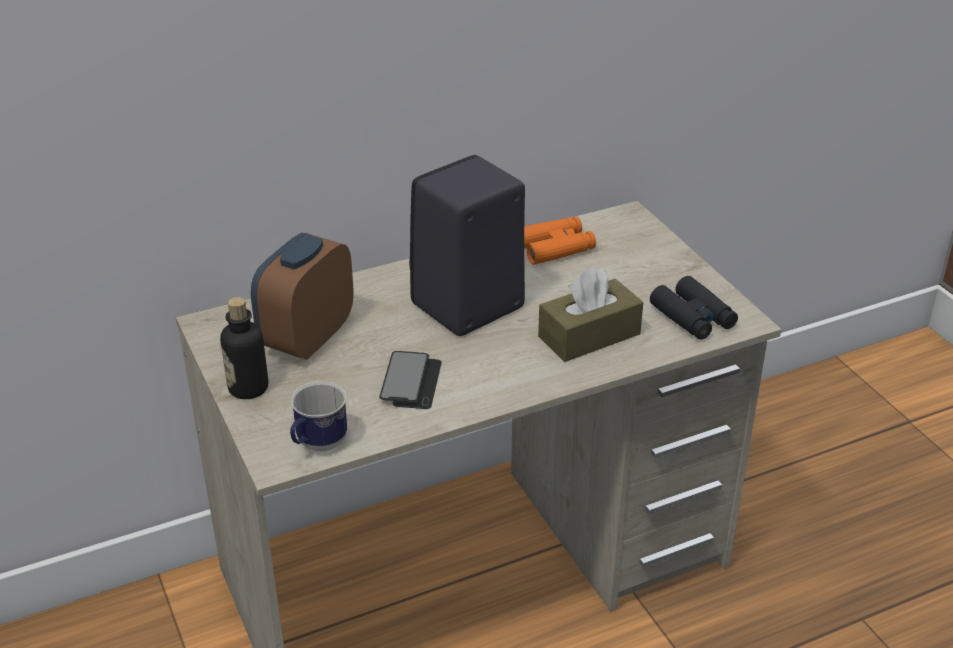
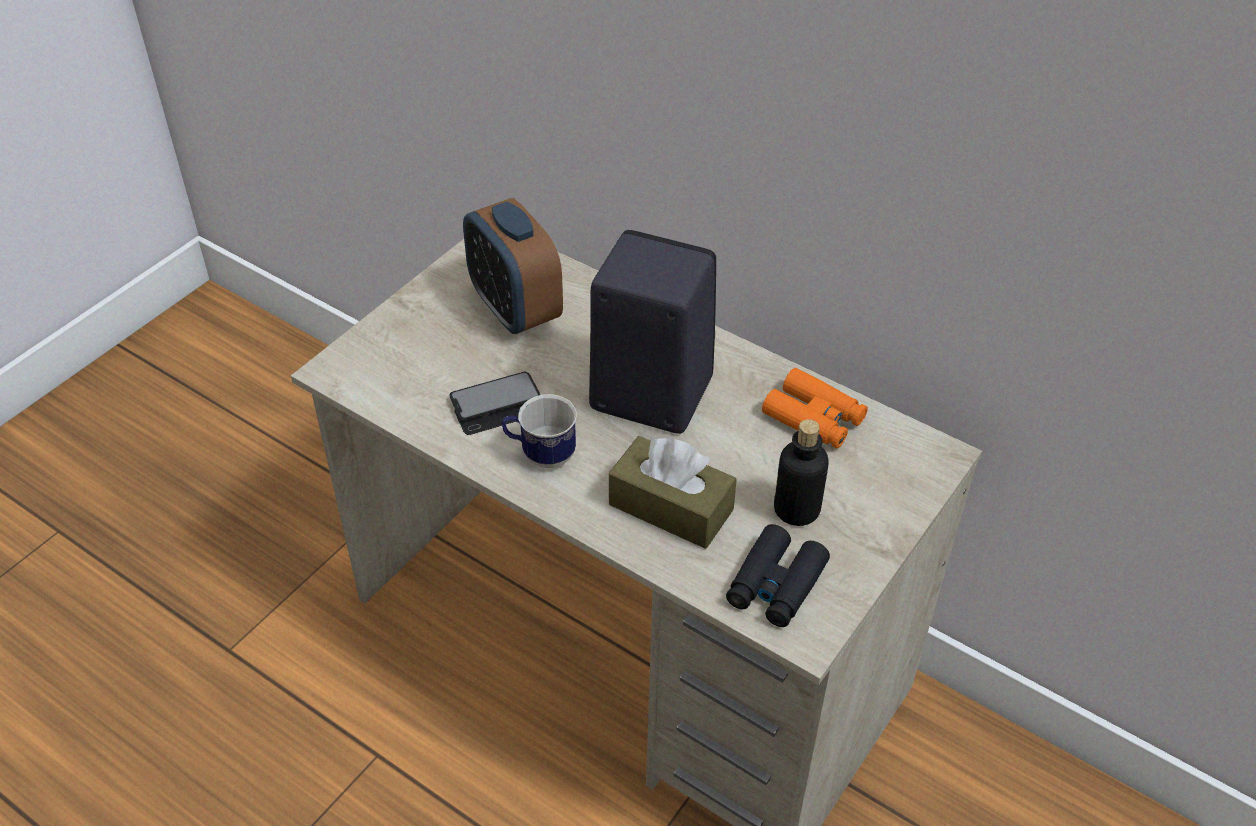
camera: 60 degrees right, 10 degrees up
(248, 388) = (419, 307): bottle -> bottle (796, 509)
(307, 338) = (515, 309): alarm clock -> alarm clock turned 120 degrees counterclockwise
(317, 445) = (367, 385): mug -> mug (541, 455)

